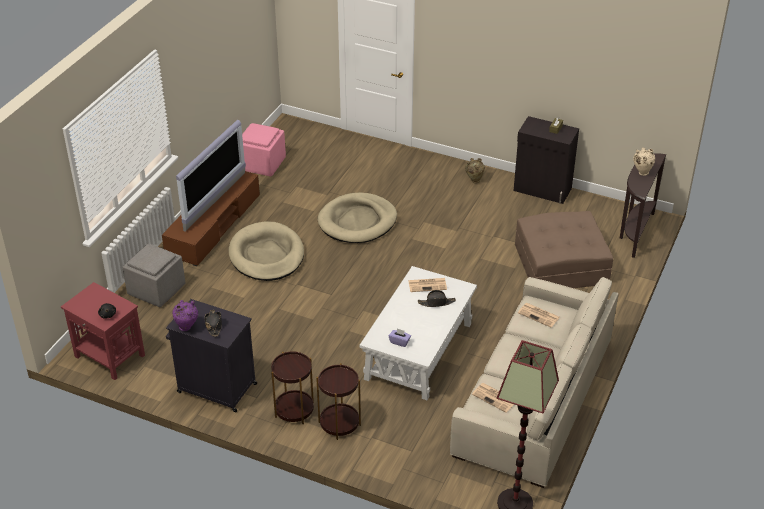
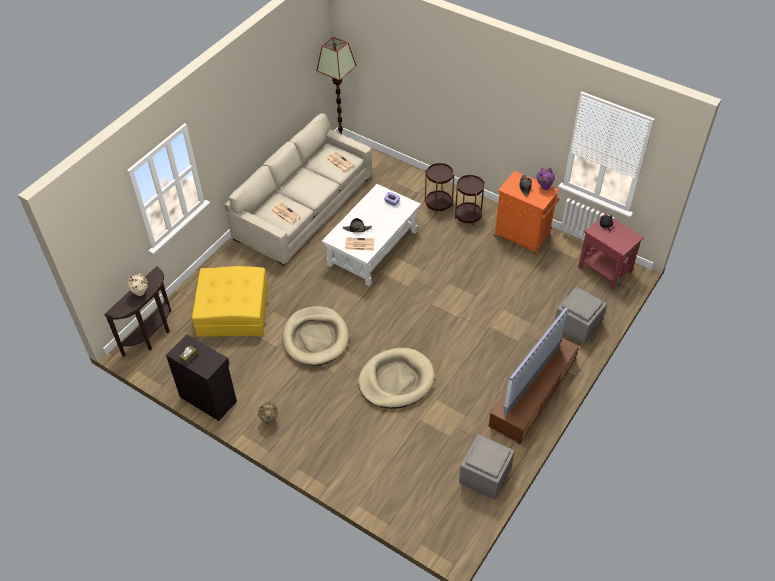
camera: 170 degrees left, 10 degrees up
(215, 388) = (523, 237): black cabinet -> orange cabinet
(261, 164) = (485, 476): pink ottoman -> grey ottoman
(267, 255) = (483, 351): beige dog bed -> beige dog bed (315, 338)
(561, 264) = (233, 310): brown ottoman -> yellow ottoman

